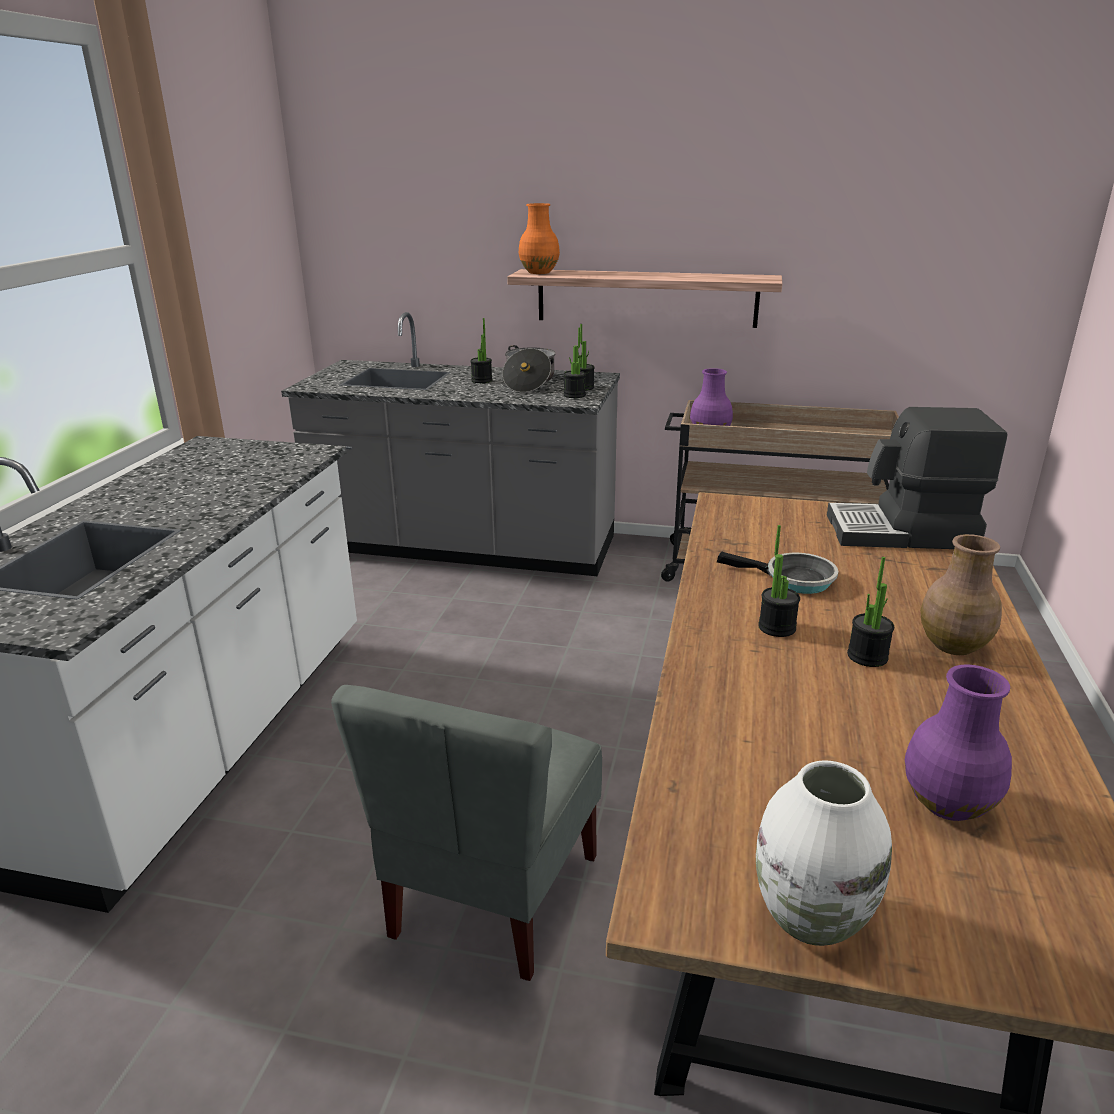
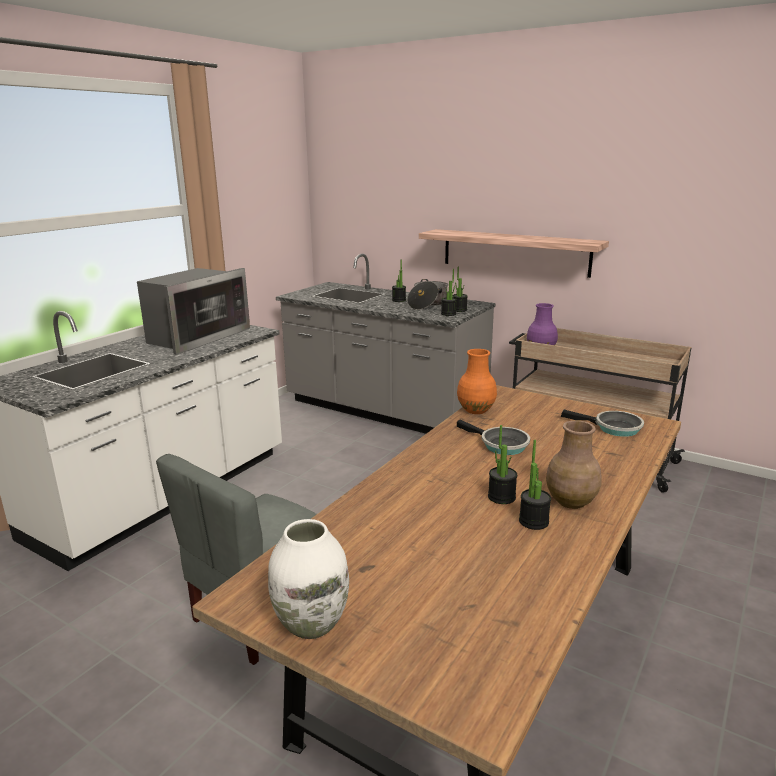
camera: 20 degrees right, 5 degrees down
(216, 473) = (196, 337): none -> microwave
(540, 272) = (443, 231): orange vase -> orange vase (476, 410)
(777, 628) = (458, 470): potted plant -> potted plant (533, 521)
(902, 533) = (613, 428): coffee machine -> frying pan
(949, 804) = (462, 588): purple vase -> none

